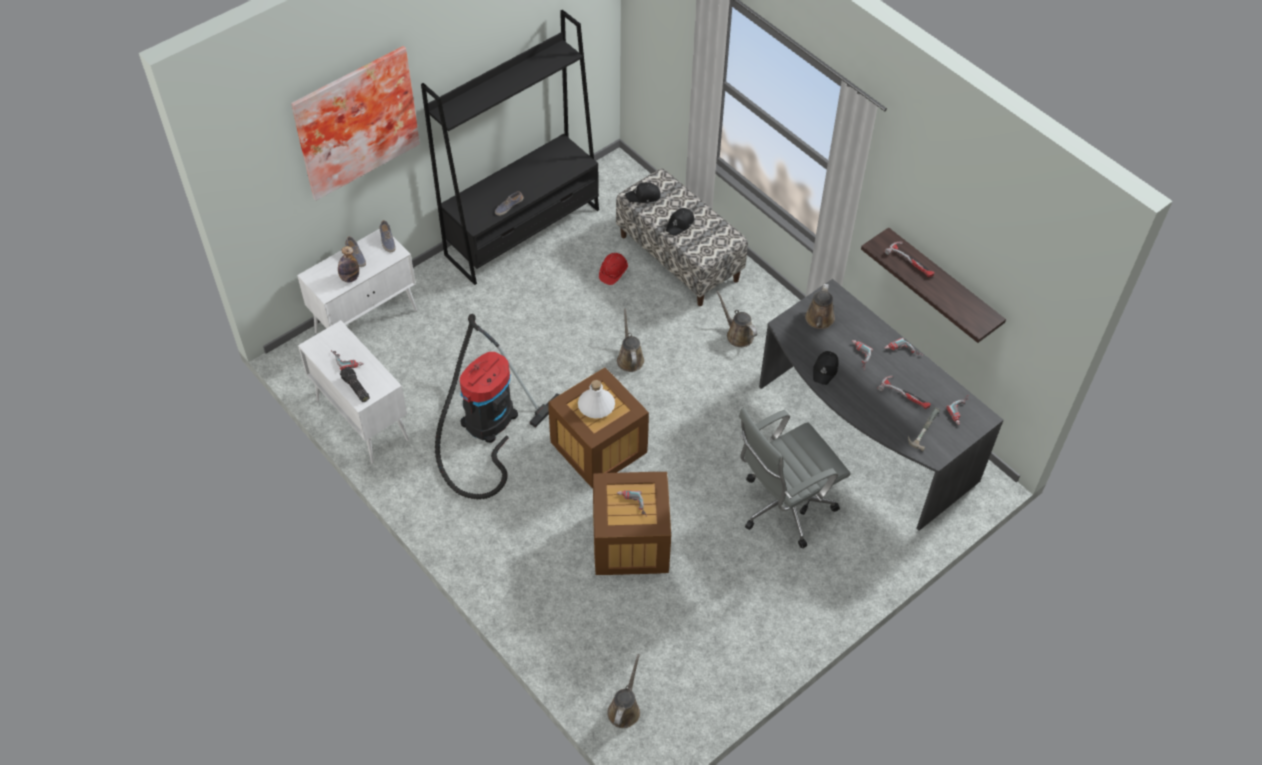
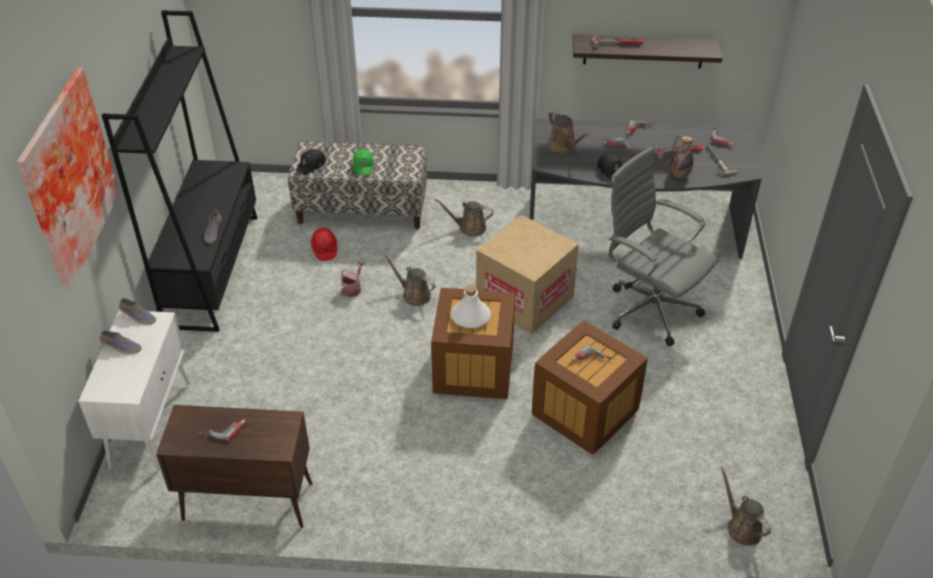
camera: 45 degrees left, 10 degrees down
(350, 278) = (138, 367): bottle -> bottle (679, 175)
(355, 388) = (262, 445): flashlight -> none
(361, 419) = (246, 502): white cabinet -> brown cabinet
(486, 425) = (364, 420): vacuum cleaner -> none
(595, 320) = (353, 288): none -> watering can
(680, 224) = (363, 166): black cap -> green cap
(701, 425) = (524, 299): none -> cardboard box
(782, 508) = (649, 309): grey office chair -> grey office chair turned 120 degrees clockwise

